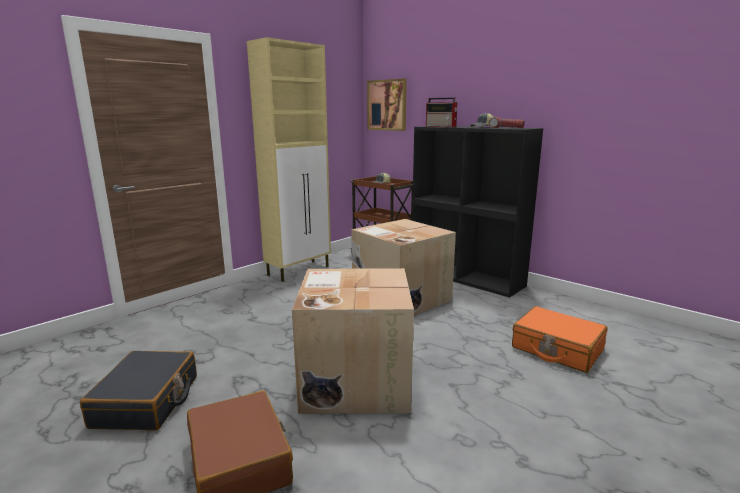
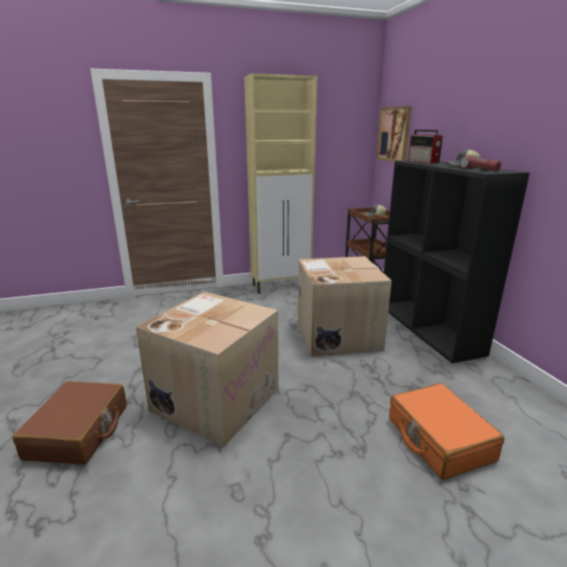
camera: 30 degrees right, 5 degrees up
(147, 401) = (80, 365): black suitcase -> none

